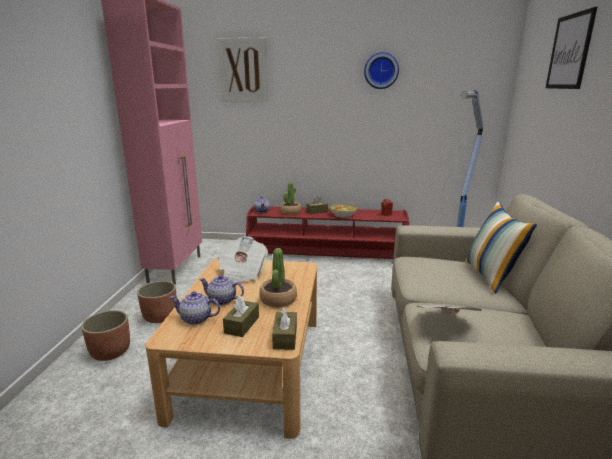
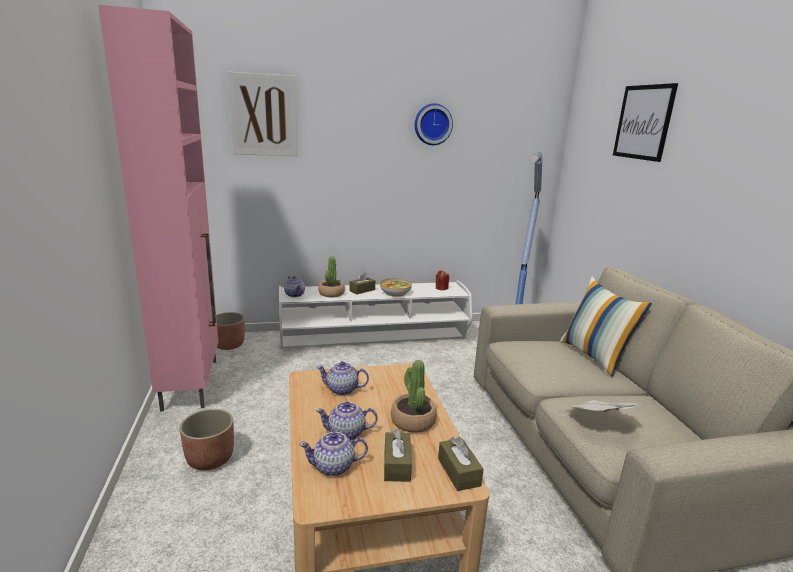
camera: 20 degrees left, 0 degrees up
(110, 352) = (167, 527): planter -> planter (229, 345)
(242, 273) = (341, 389): newspaper -> teapot
(326, 253) = (375, 338): red tv stand -> white tv stand

